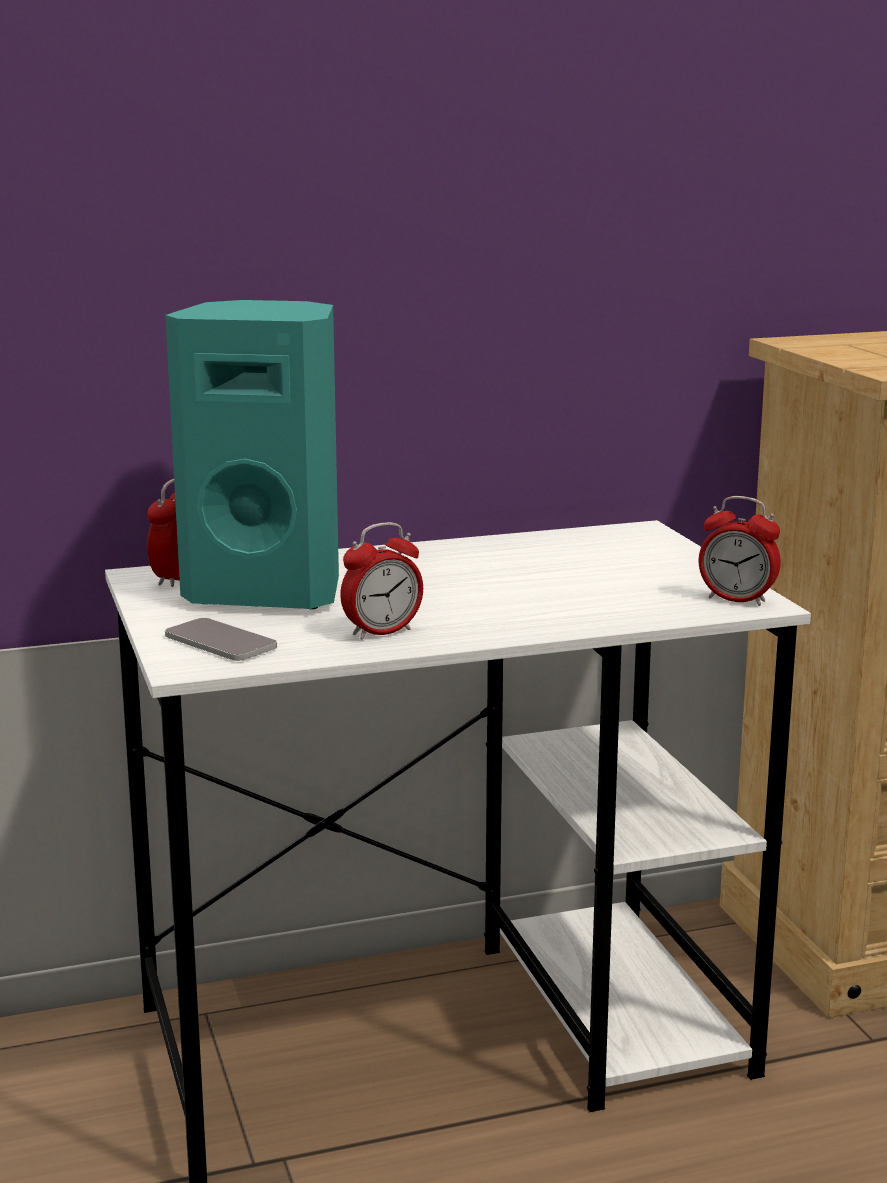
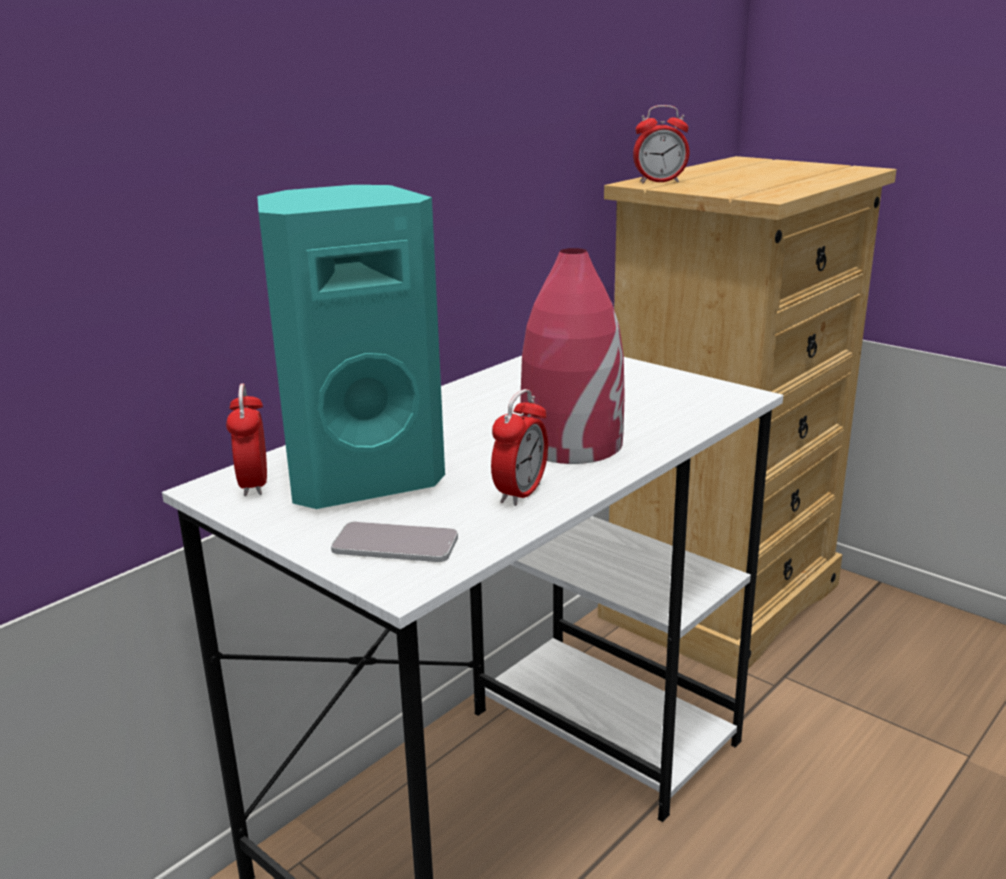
camera: 30 degrees left, 5 degrees up
(496, 607) = (570, 444): none -> red vase
(737, 600) = (723, 395): alarm clock -> alarm clock (659, 182)

